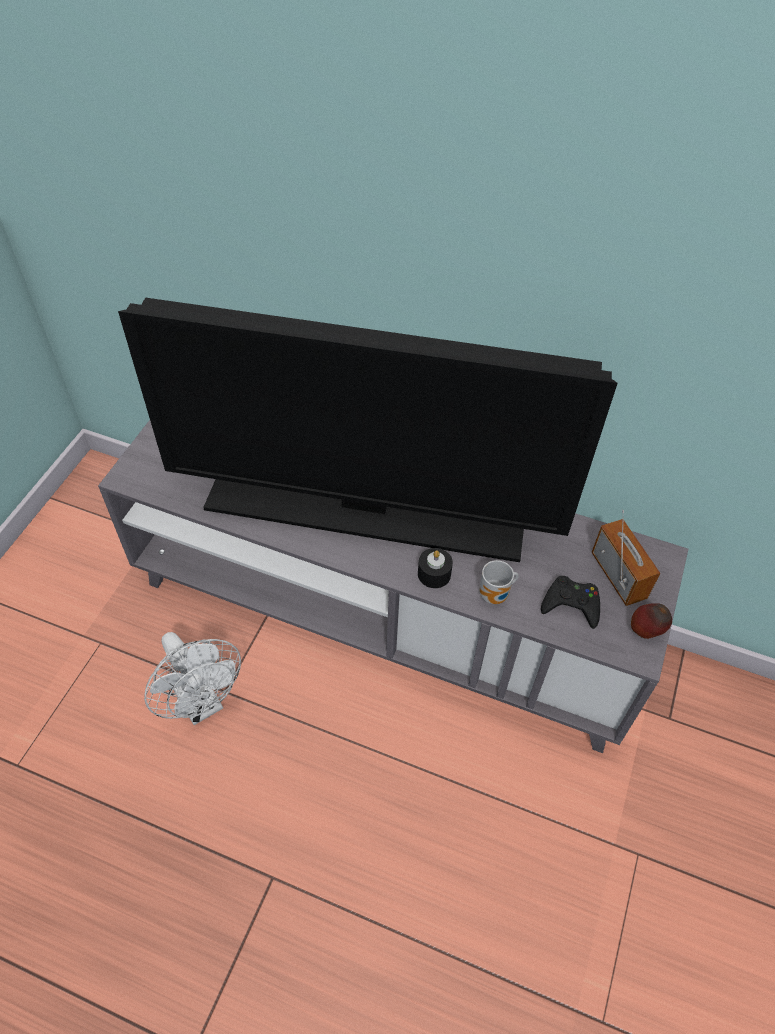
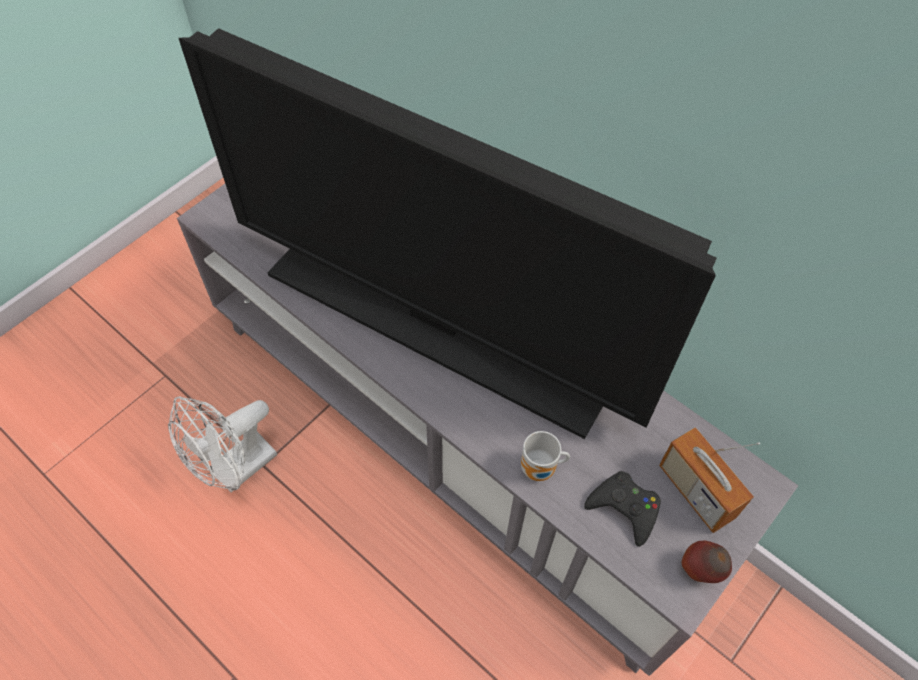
camera: 20 degrees right, 5 degrees up
(202, 703) = (236, 470): white fan -> white fan turned 60 degrees clockwise
(434, 574) = (482, 422): black candle -> none
(618, 576) = (696, 492): radio -> radio turned 150 degrees clockwise

